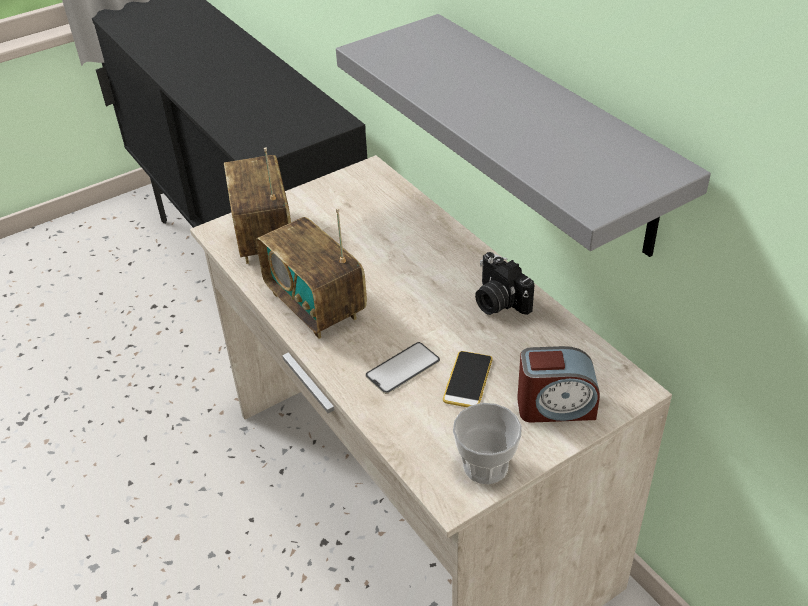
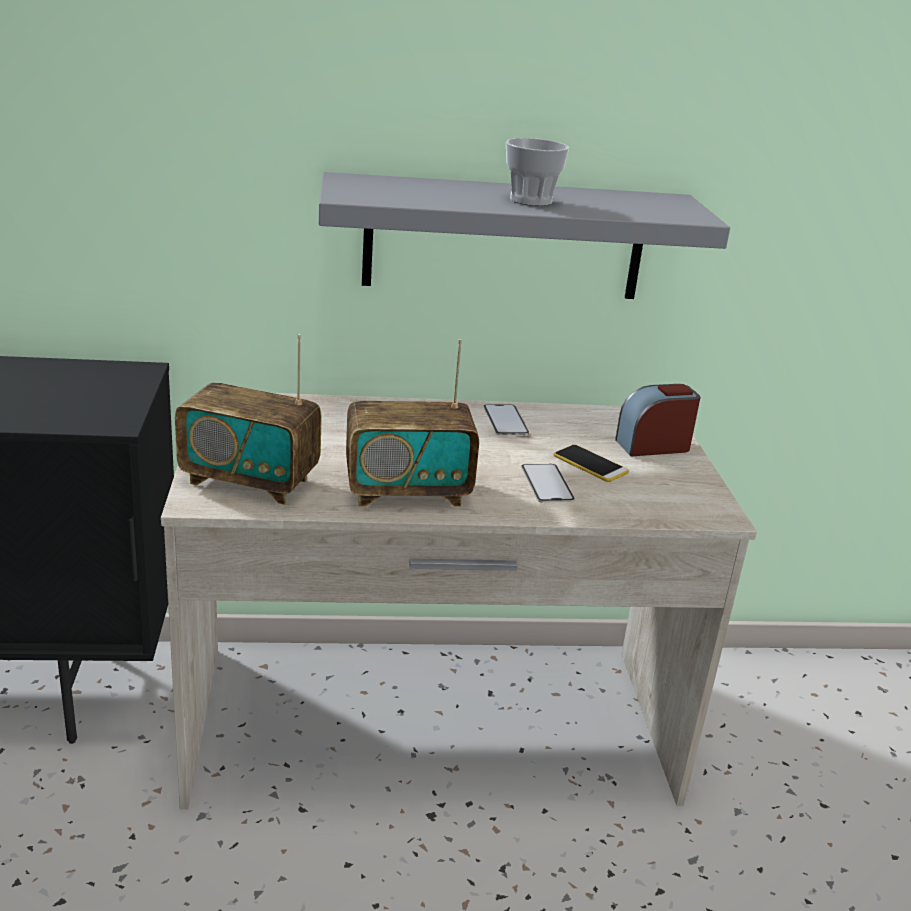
camera: 65 degrees left, 15 degrees down
(485, 466) = (697, 492): cup -> cup (531, 200)
(498, 302) = (505, 420): camera -> phone
(555, 406) = (653, 445): alarm clock -> alarm clock turned 135 degrees counterclockwise

